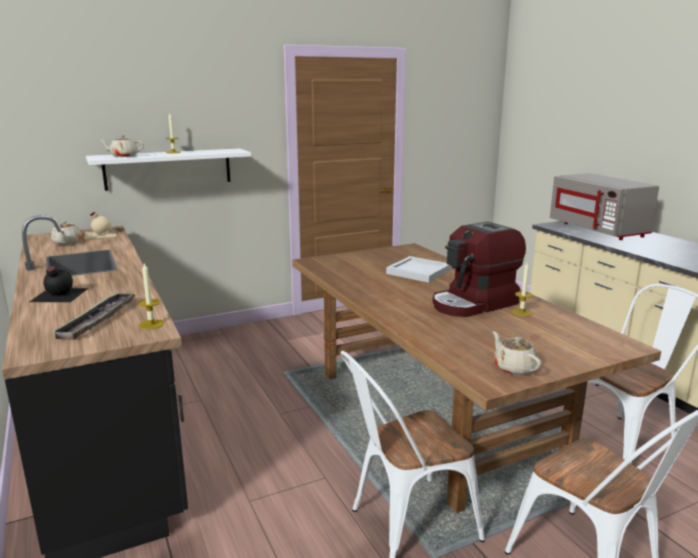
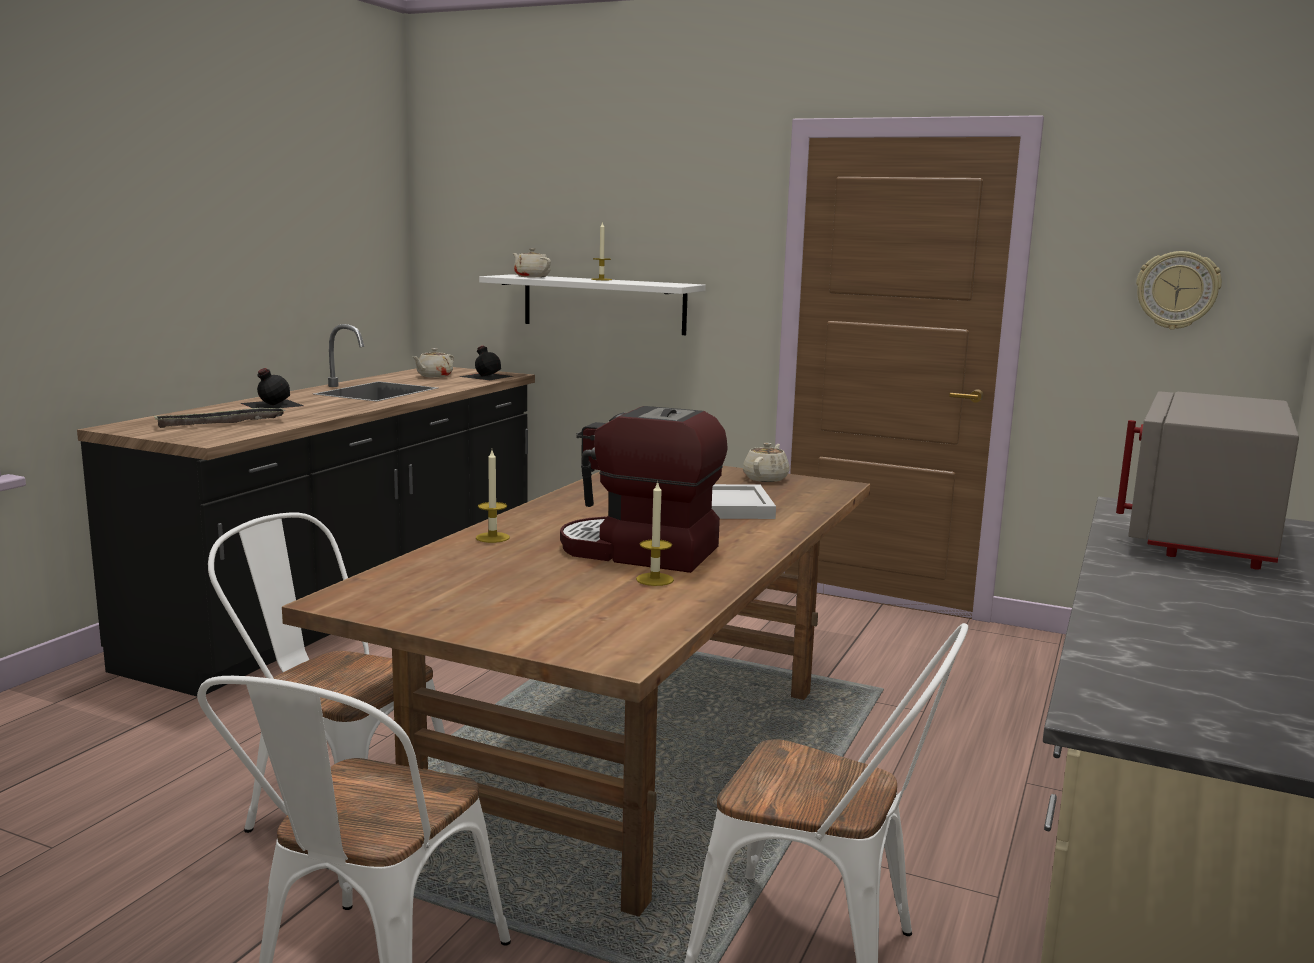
camera: 50 degrees right, 5 degrees down
(100, 234) = (486, 376): beige bottle -> black bottle
(151, 324) = (229, 436): candle -> candle (492, 537)
(458, 129) = (1177, 290): none -> wall clock
(514, 368) = (408, 604): beige teapot -> beige teapot (766, 478)

